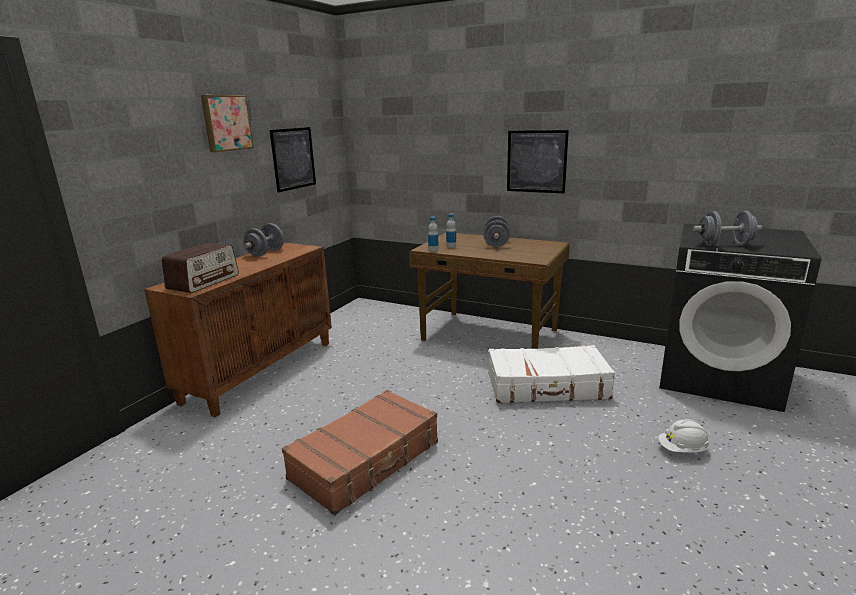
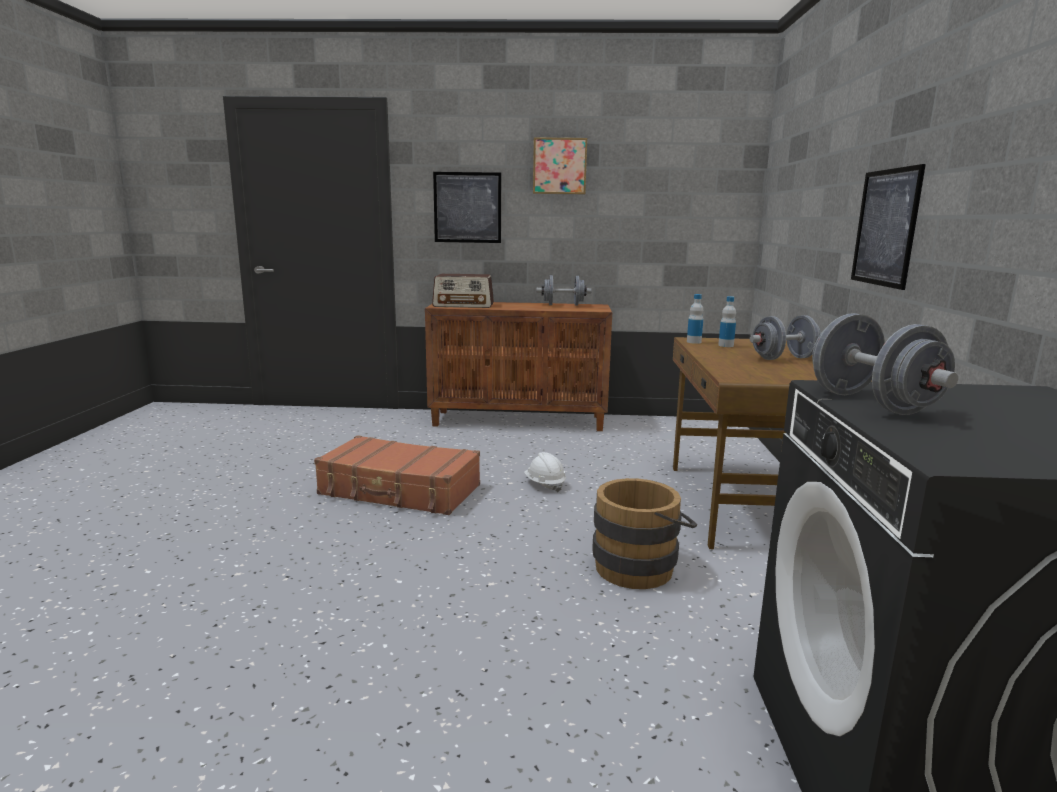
camera: 65 degrees right, 5 degrees down
(293, 158) = (651, 213): picture -> picture (467, 207)
(547, 386) = (640, 566): white suitcase -> brown bucket
(682, 450) = (547, 708): white hard hat -> white hard hat (545, 485)

